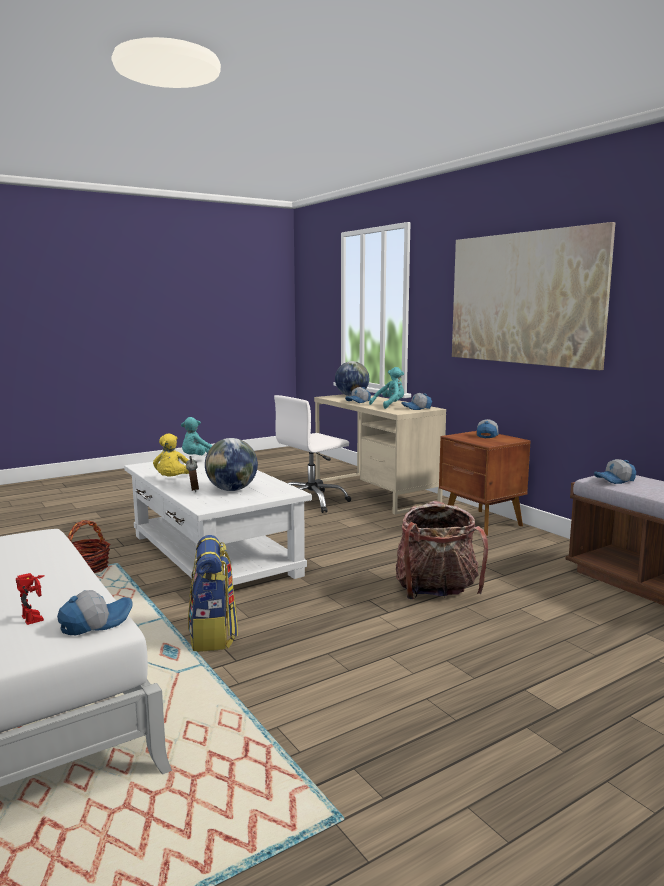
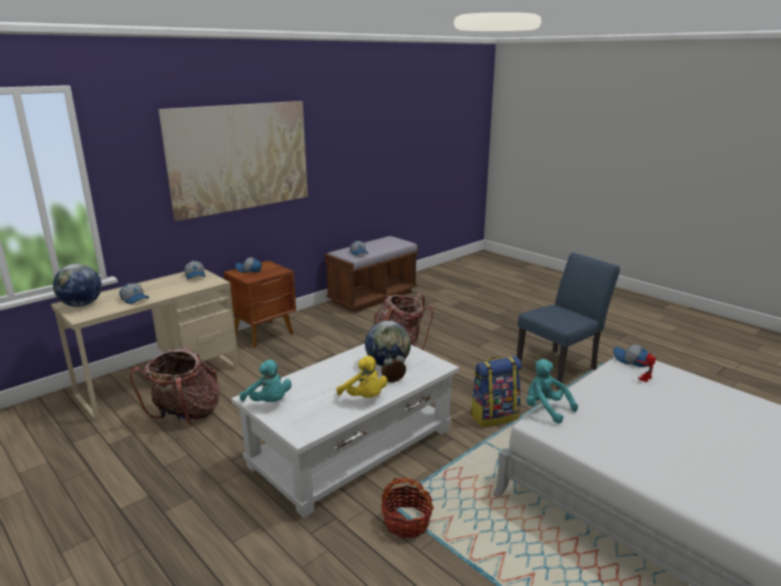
camera: 100 degrees left, 10 degrees up
(174, 480) = (364, 398): yellow plush toy -> yellow plush toy turned 60 degrees clockwise
(311, 502) = (186, 414): white office chair -> backpack
(341, 741) = (560, 366): none -> blue chair
(390, 405) = (172, 286): turquoise plush toy -> turquoise plush toy (545, 409)

